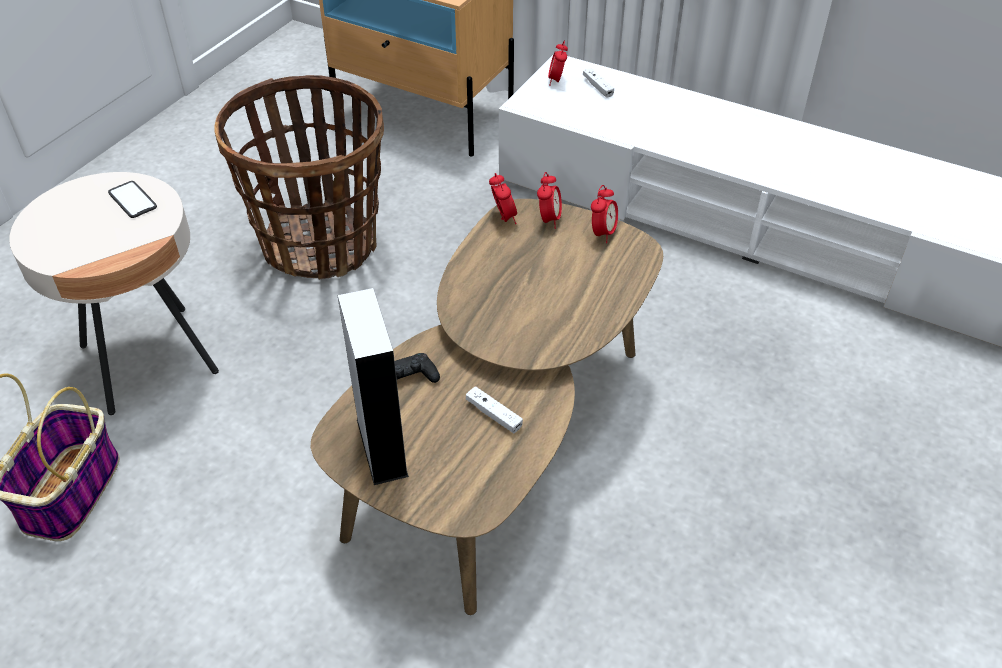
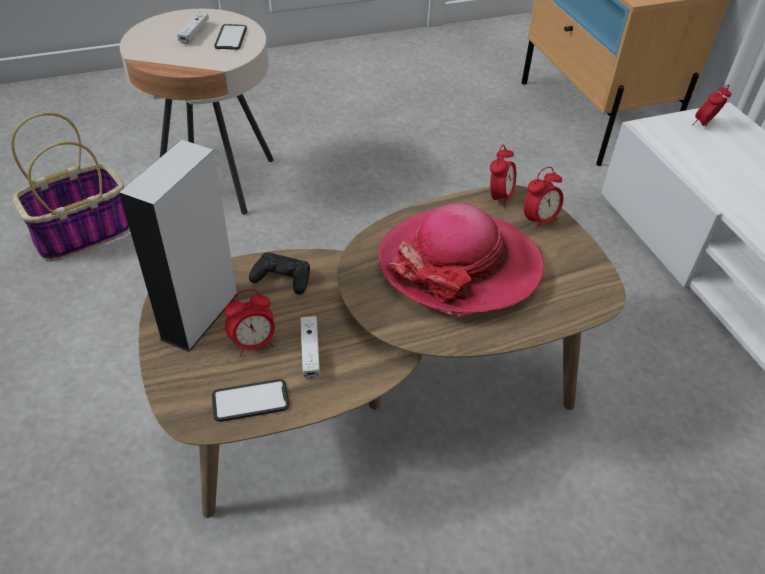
camera: 40 degrees right, 0 degrees up
(320, 244) = (408, 168): basket -> none
(495, 475) = (250, 401): none -> phone
(534, 284) = (459, 265): none -> hat
(597, 87) = (741, 147): white game controller -> white game controller (194, 33)
(603, 233) = (577, 260): alarm clock -> alarm clock (253, 344)

